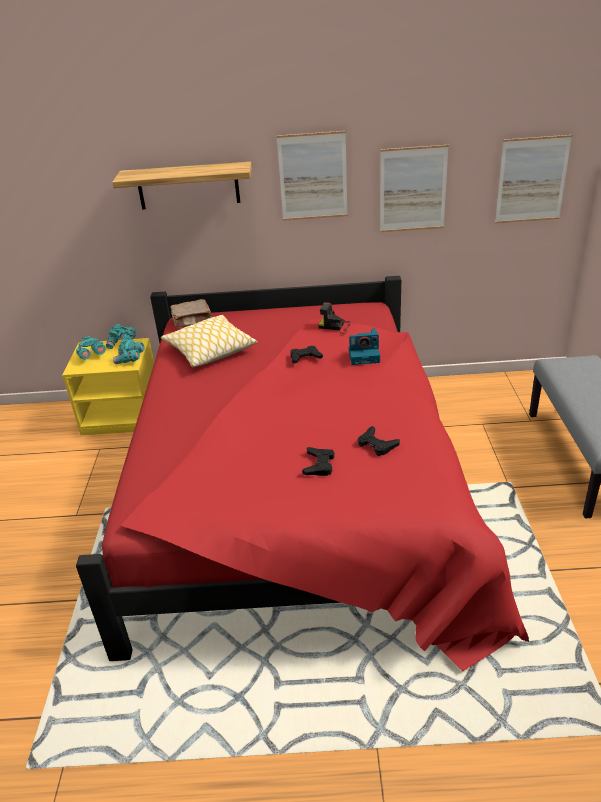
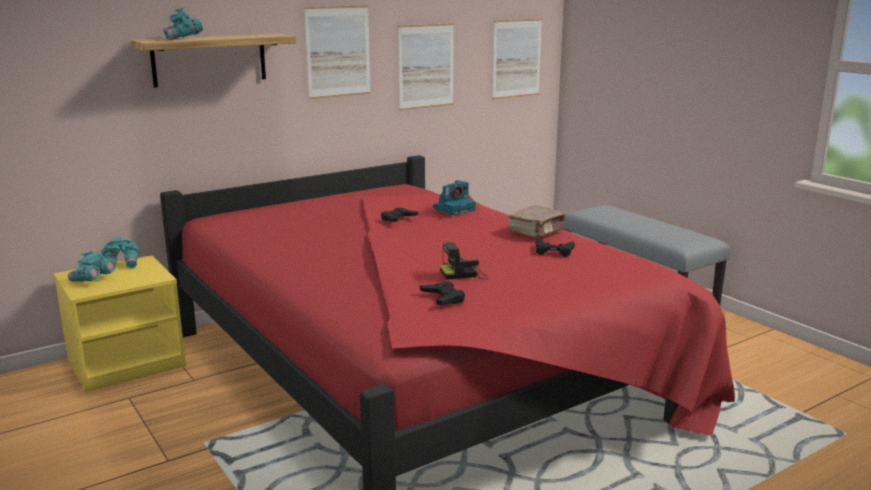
camera: 35 degrees left, 15 degrees down
(130, 360) = (153, 273): turquoise binoculars -> turquoise binoculars (184, 39)
(193, 320) = (225, 217): brown book -> brown book (537, 231)
(210, 350) = (282, 231): pillow -> none
(319, 465) = (524, 271): black game controller -> black game controller (443, 298)
(335, 327) = (397, 197): camera -> camera (464, 274)

